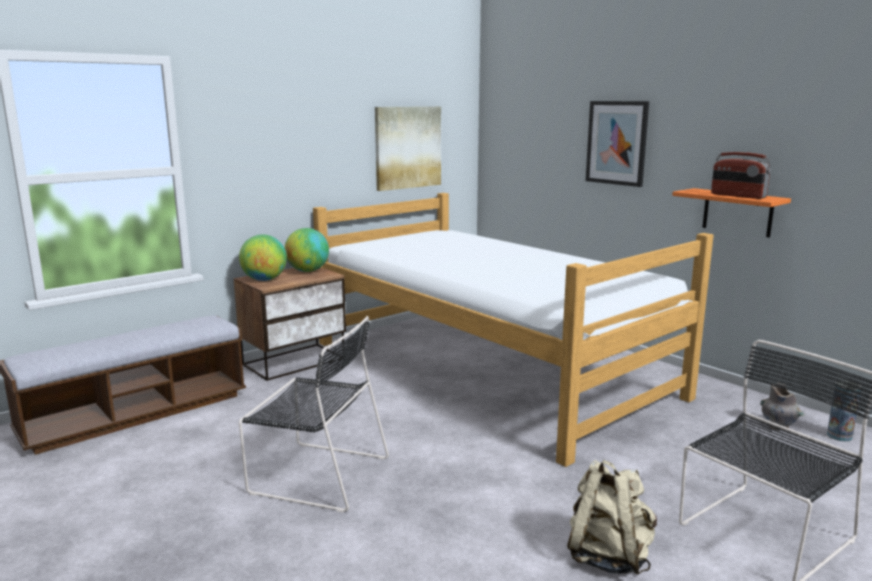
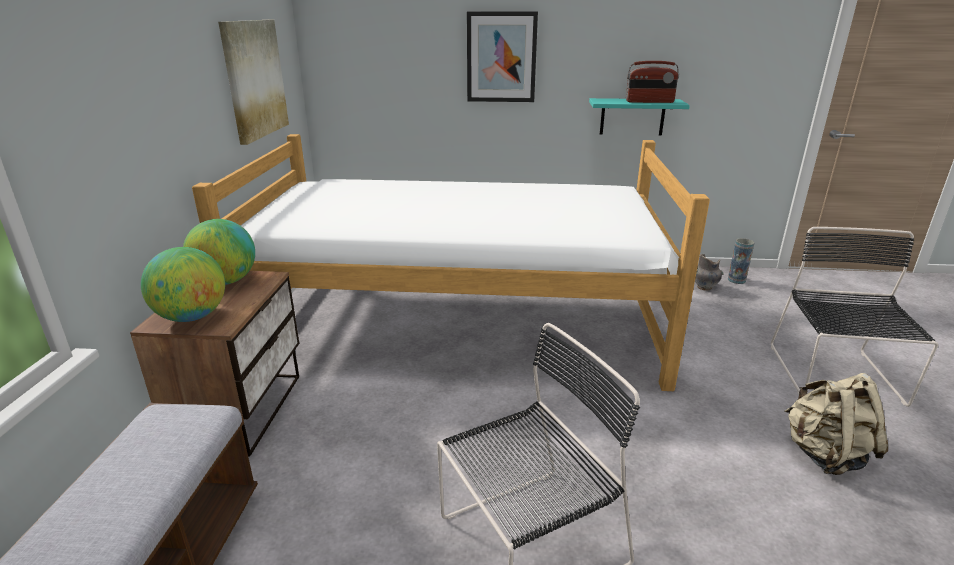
camera: 45 degrees left, 10 degrees up
(737, 212) = (632, 117): orange shelf -> turquoise shelf

